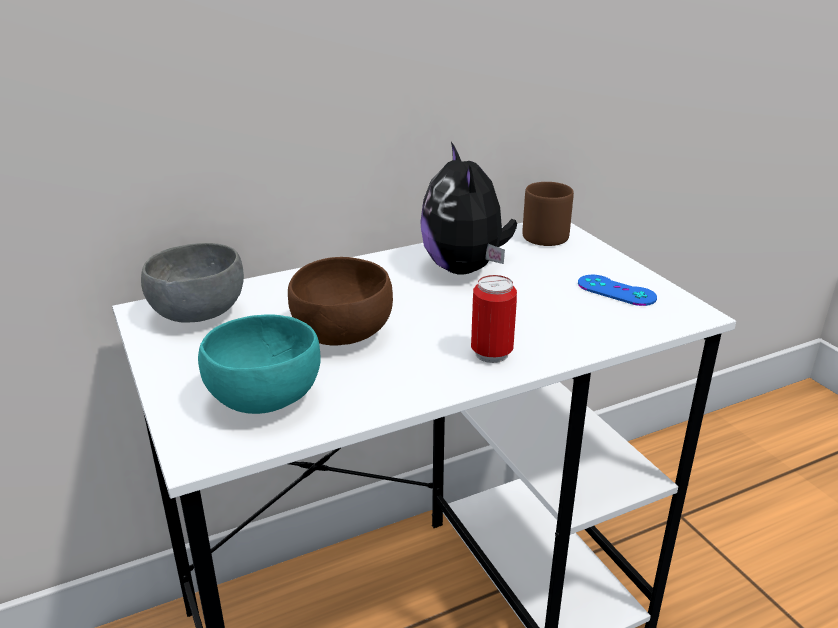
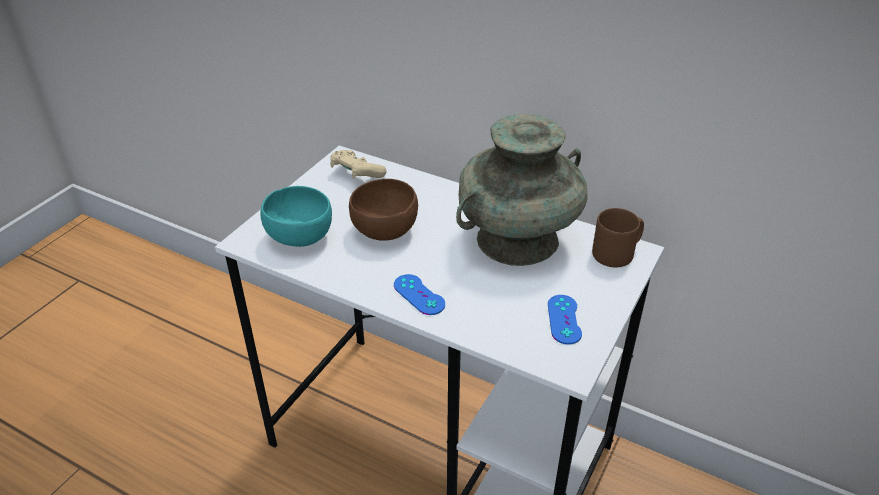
camera: 55 degrees right, 10 degrees up
(198, 314) = (356, 174): grey bowl -> beige game controller
(466, 269) = (517, 240): plush toy -> turquoise vase
(491, 354) = (419, 295): can -> blue game controller

